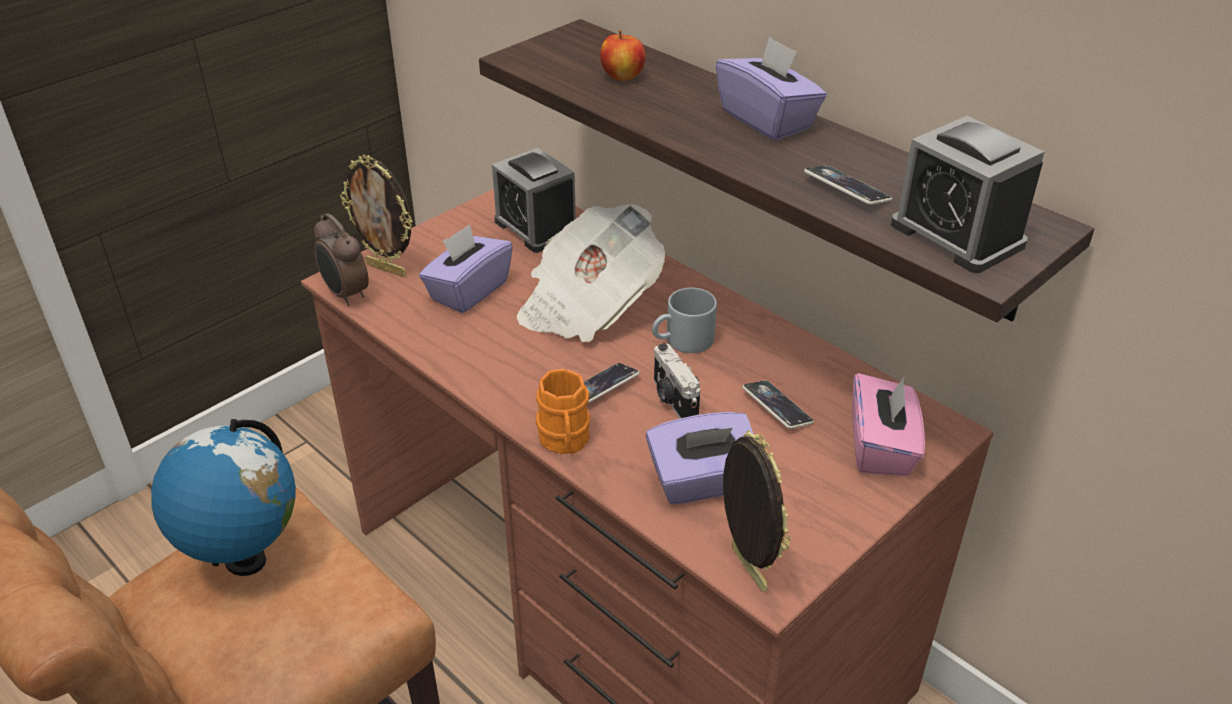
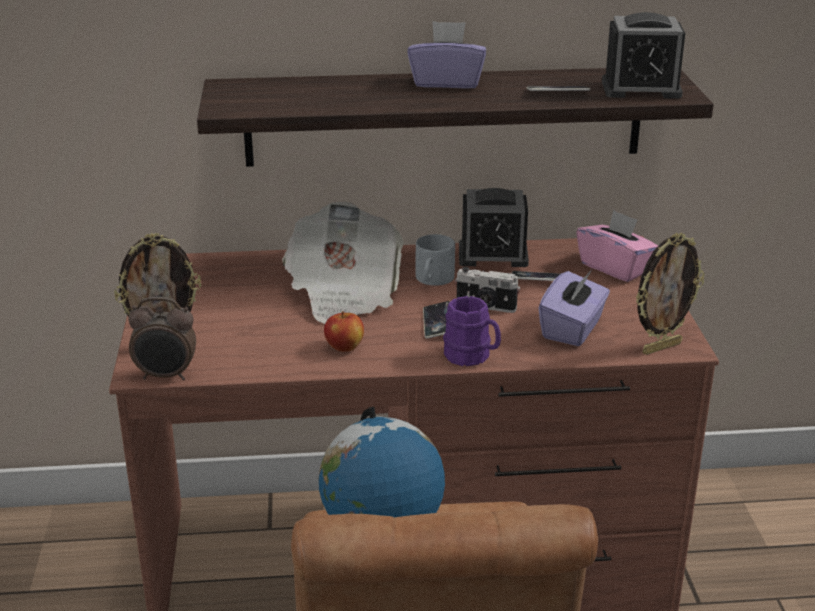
camera: 50 degrees left, 10 degrees down
(468, 291) = (251, 327): purple tissue box -> none
(536, 227) = (220, 275): alarm clock -> alarm clock (493, 255)
(564, 442) = (472, 357): orange mug -> purple mug
(622, 76) = (317, 94): apple -> apple (345, 347)
(745, 569) = (661, 347): picture frame -> picture frame turned 135 degrees clockwise

